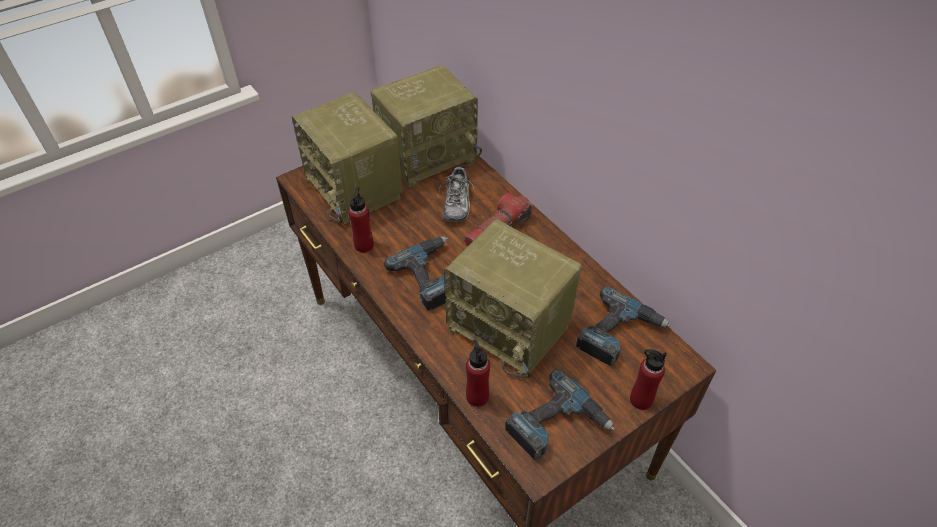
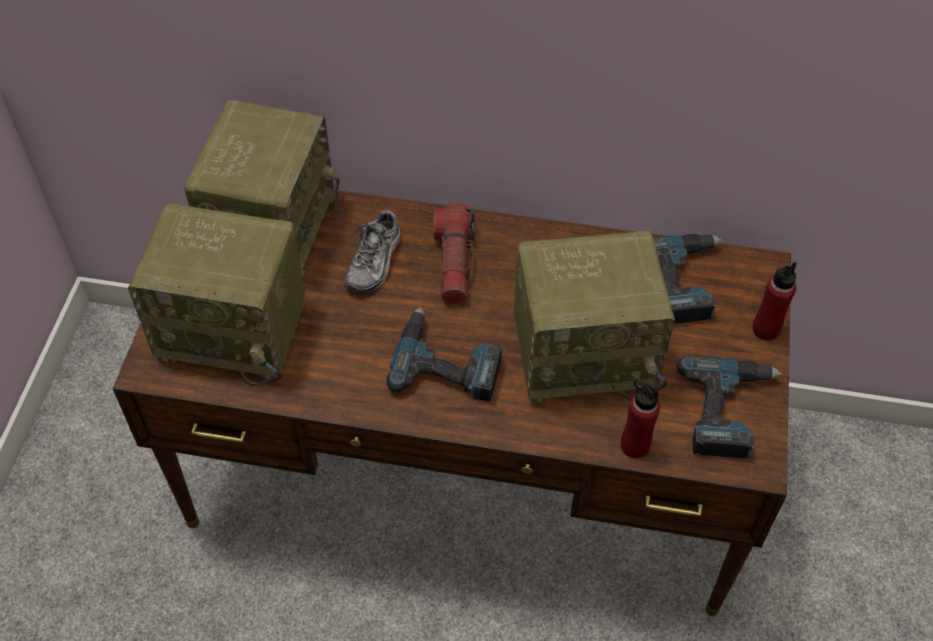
camera: 45 degrees left, 5 degrees up
(364, 245) = (332, 386): red bottle -> none
(457, 203) = (374, 262): shoe -> shoe turned 60 degrees clockwise

